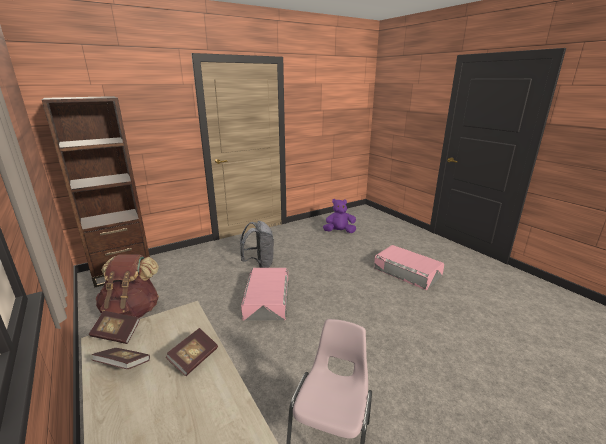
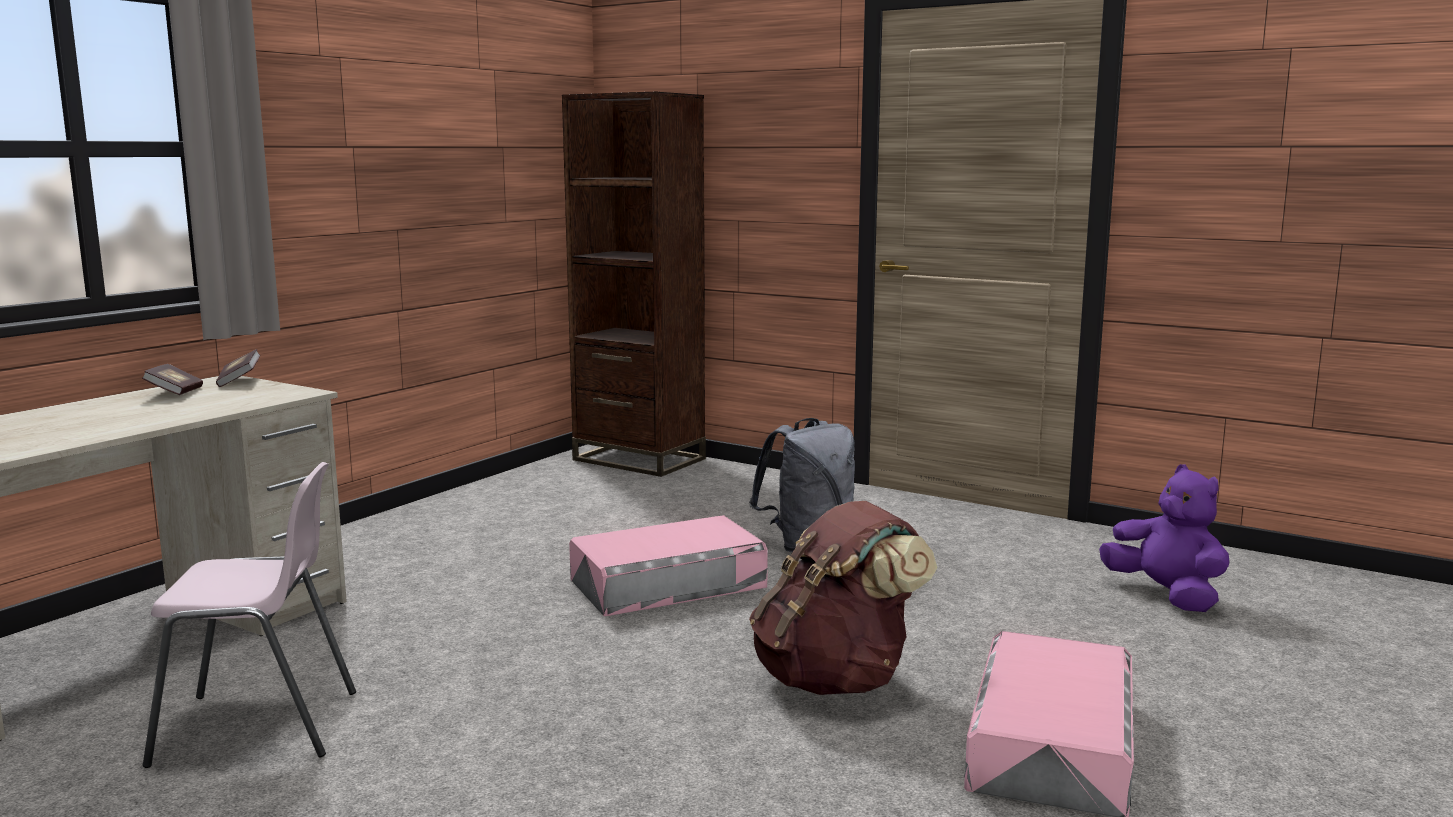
camera: 65 degrees right, 10 degrees down
(132, 311) = (529, 500): brown backpack -> brown backpack (837, 679)
(194, 358) = (188, 411): book -> none

